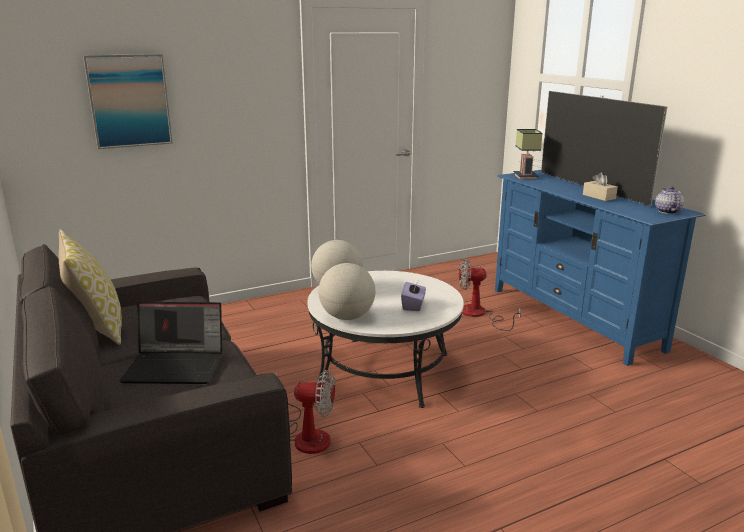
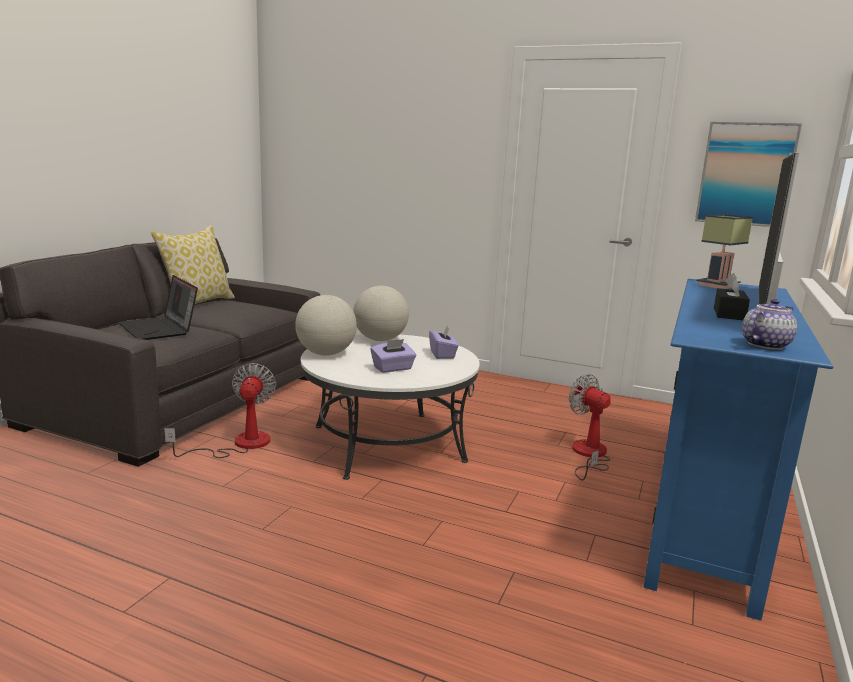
camera: 50 degrees right, 5 degrees down
(129, 101) = (348, 147): picture -> picture (745, 174)
(306, 435) = (239, 444): fan -> fan turned 150 degrees counterclockwise
(402, 281) = (442, 354): none -> purple tissue box
(599, 197) = (729, 314): beige tissue box -> black tissue box

